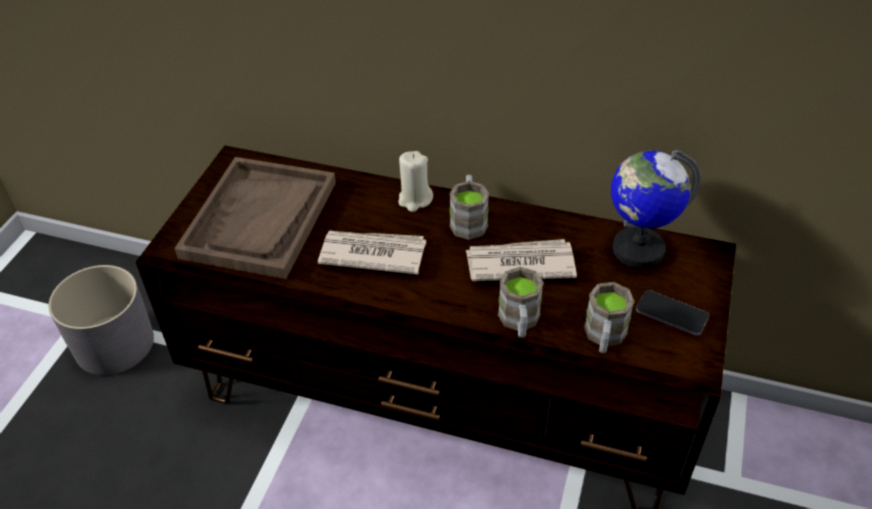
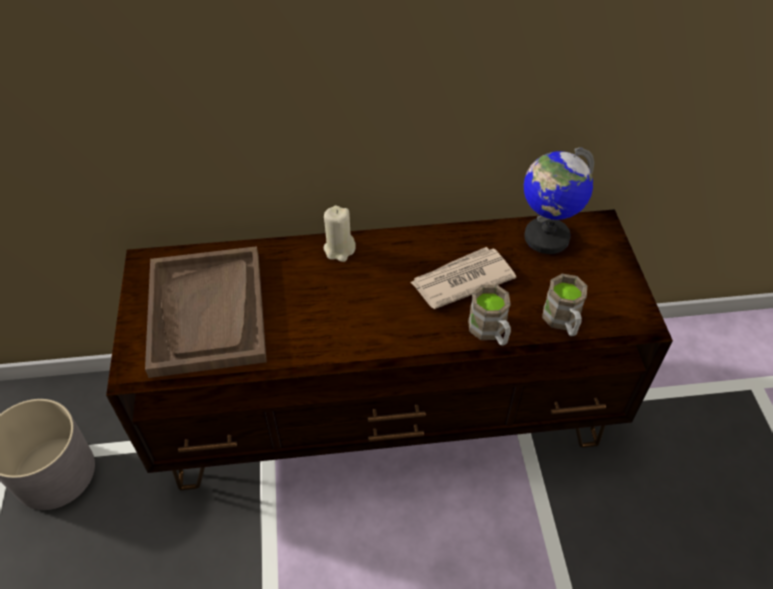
camera: 25 degrees left, 5 degrees up
(372, 253) = (331, 312): newspaper -> none
(468, 220) = (397, 254): brown mug -> none
(671, 314) = (601, 284): phone -> none

